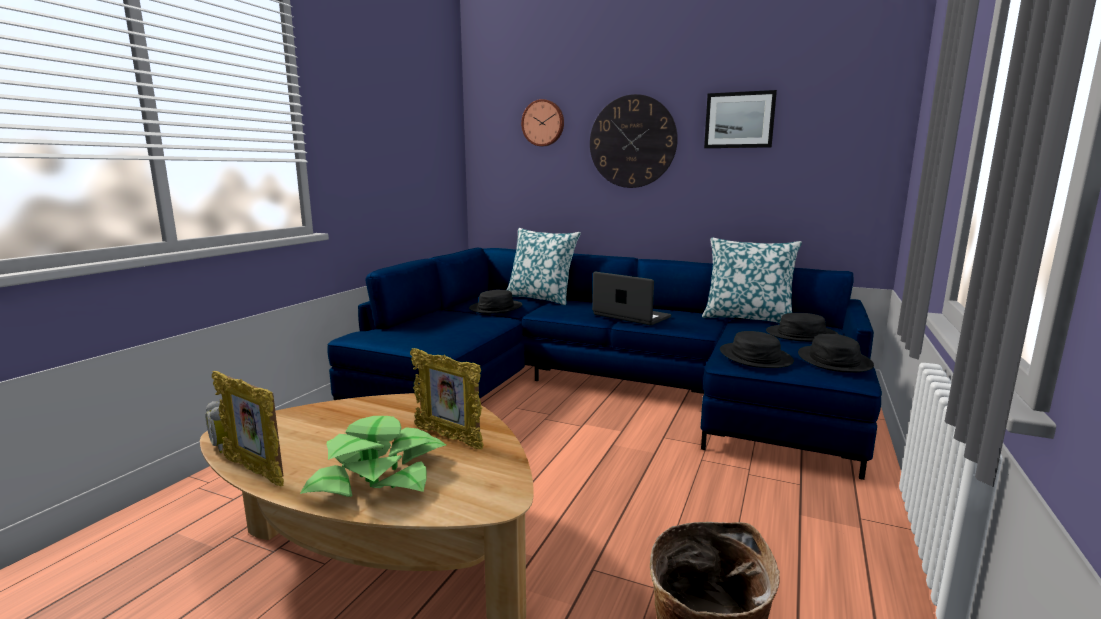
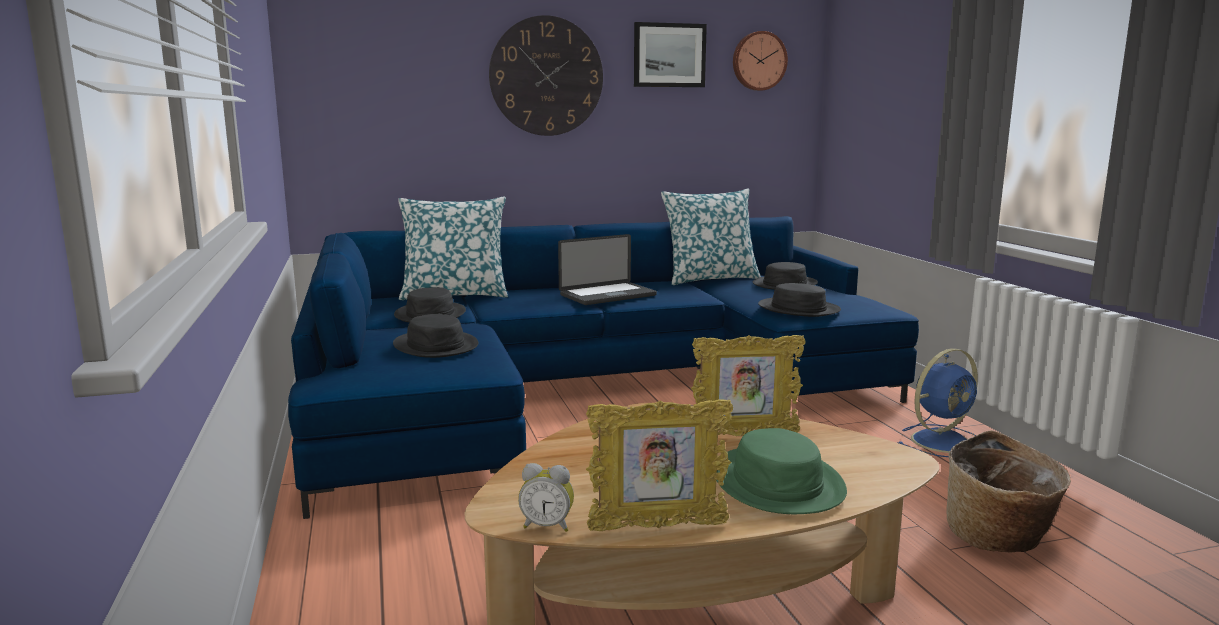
camera: 40 degrees left, 0 degrees up
(379, 477) = (778, 482): potted plant -> green hat
(543, 123) = (415, 45): wall clock -> wall clock (758, 61)
(631, 316) = (608, 295): laptop -> laptop turned 150 degrees clockwise
(833, 528) = (943, 441): none -> blue fan
(834, 360) = (853, 299): black hat -> black hat (436, 346)

